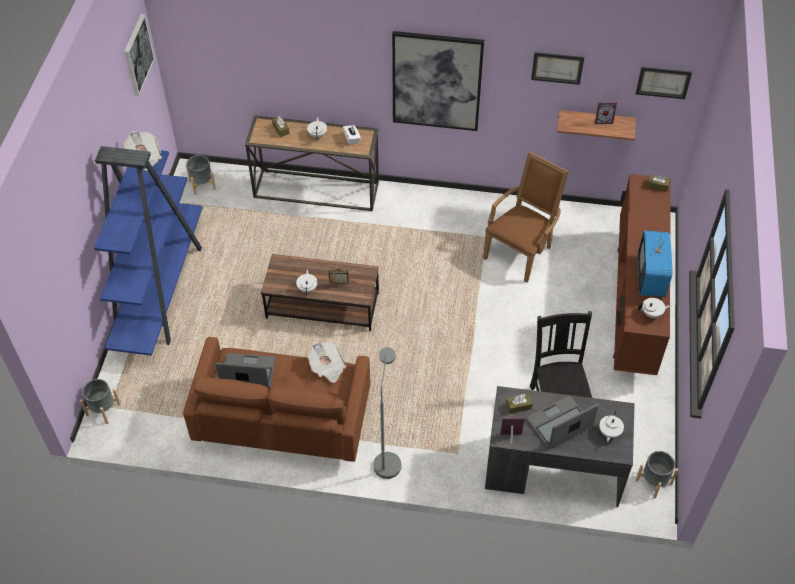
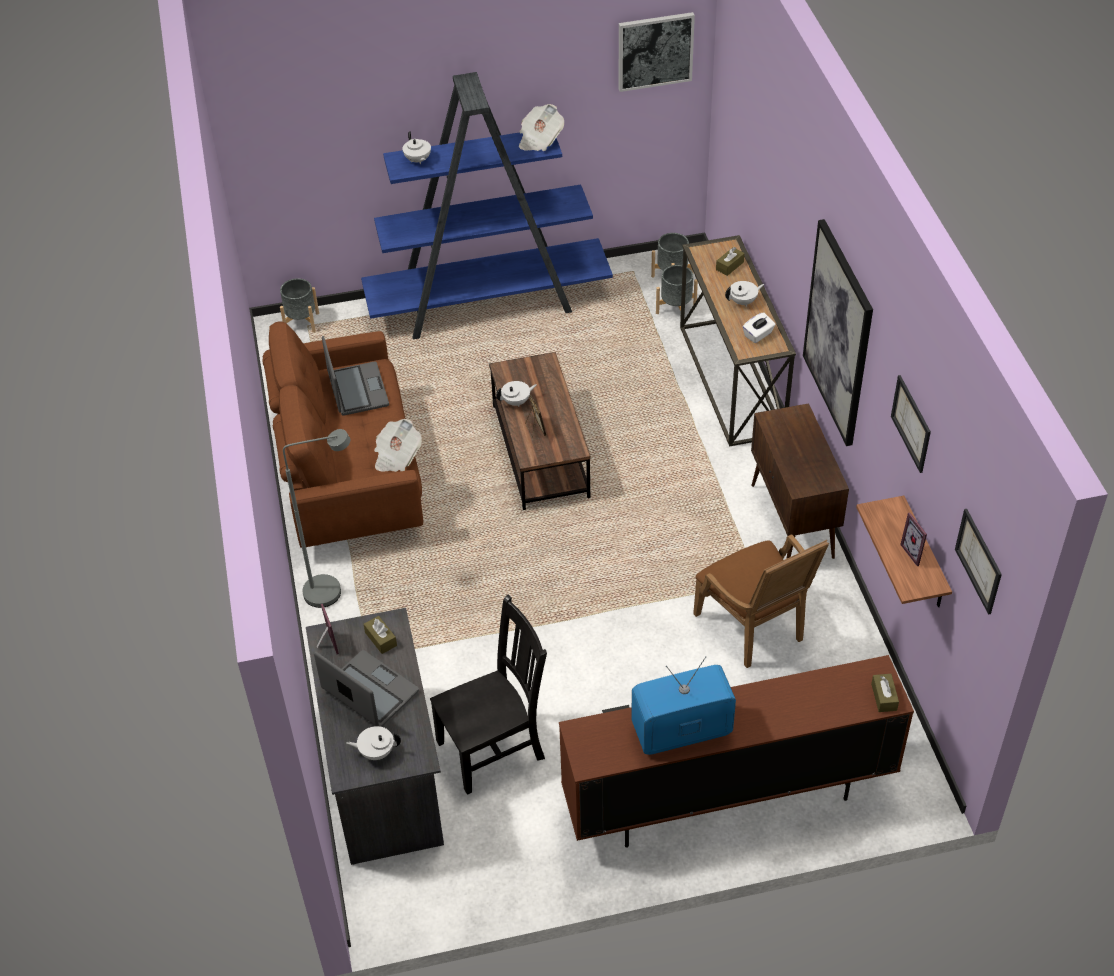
camera: 70 degrees right, 5 degrees down
(448, 204) = (792, 522): none -> brown cabinet
(521, 251) = (755, 630): brown armchair -> brown armchair turned 45 degrees clockwise
(652, 314) = (609, 749): white teapot -> white teapot (417, 160)
(654, 481) = (410, 901): grey planter -> grey planter (676, 309)

